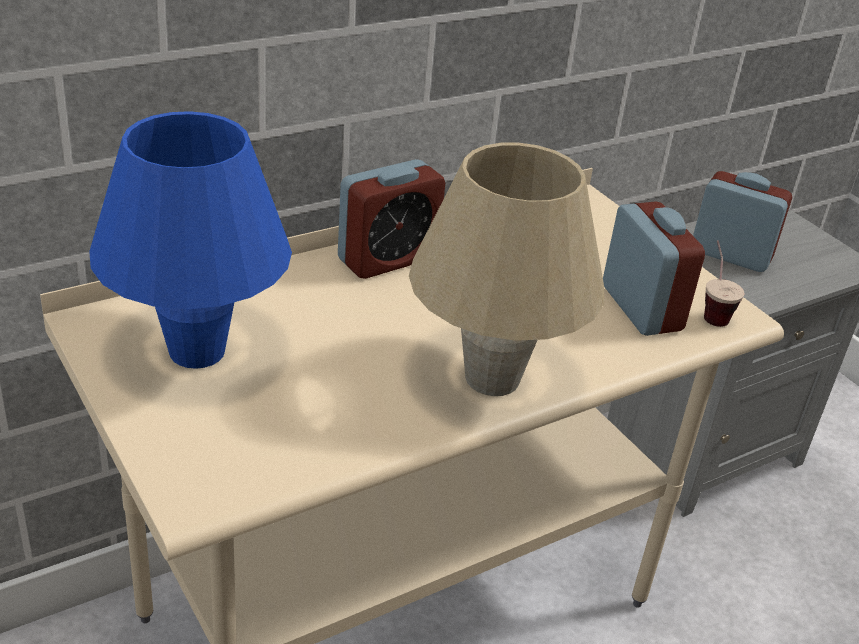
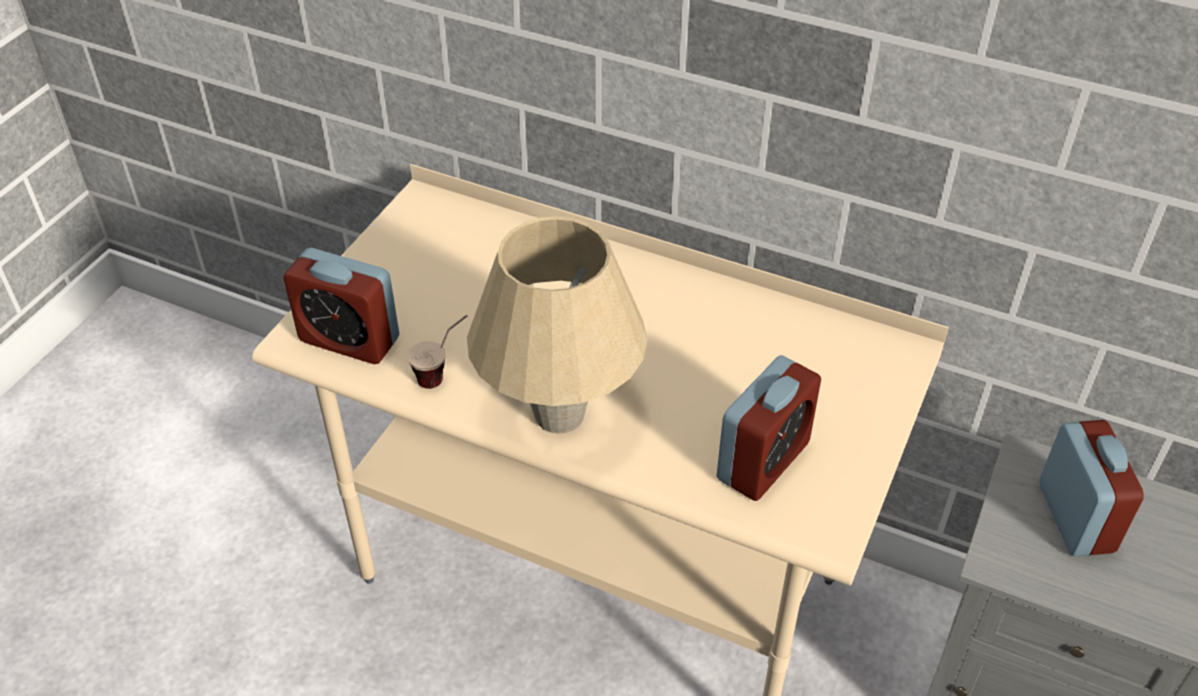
camera: 60 degrees right, 10 degrees up
(197, 351) = (440, 260): blue table lamp -> none
(387, 259) = (655, 285): alarm clock -> alarm clock (349, 340)
(712, 311) = (816, 511): cup -> cup (443, 373)

